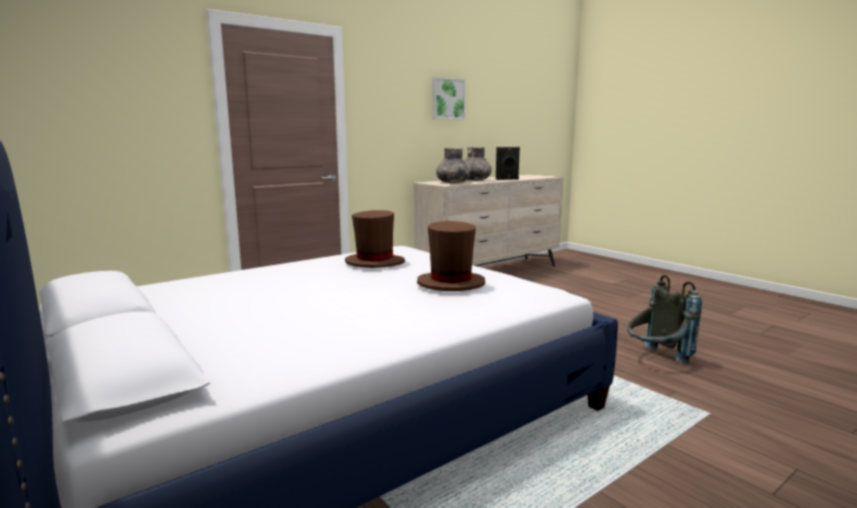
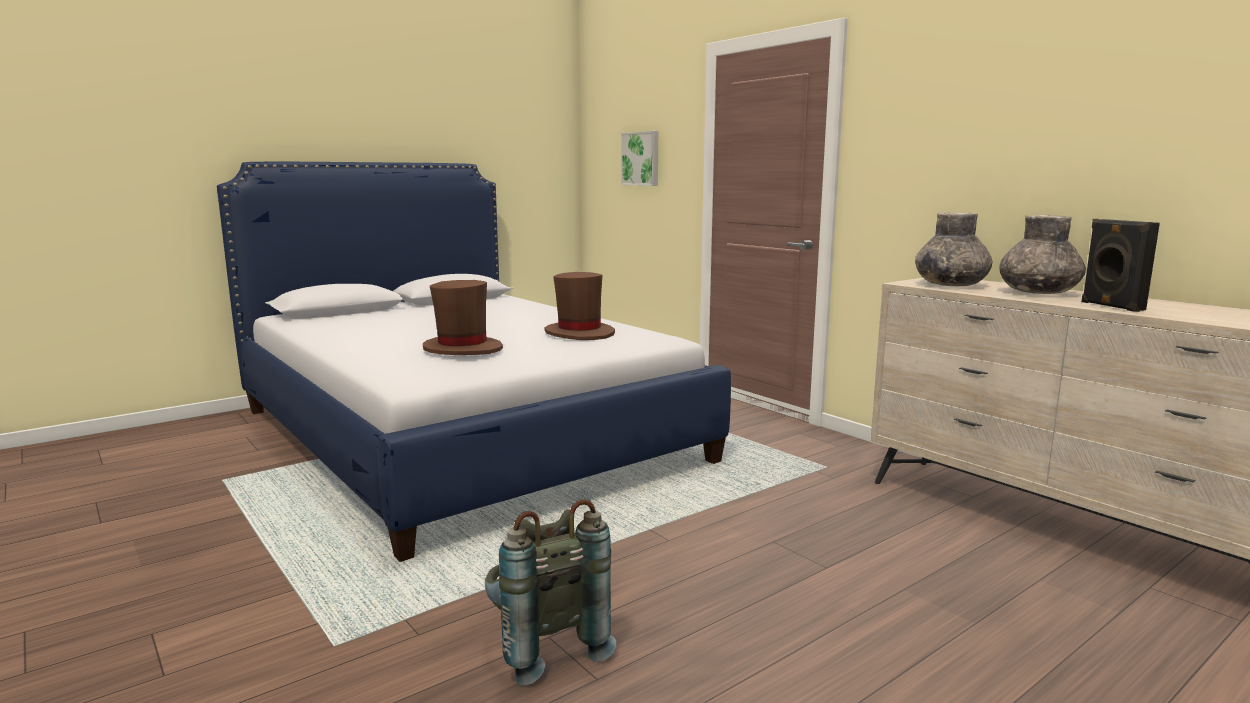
camera: 90 degrees right, 0 degrees up
(447, 99) = (1055, 106): picture -> picture (641, 159)

